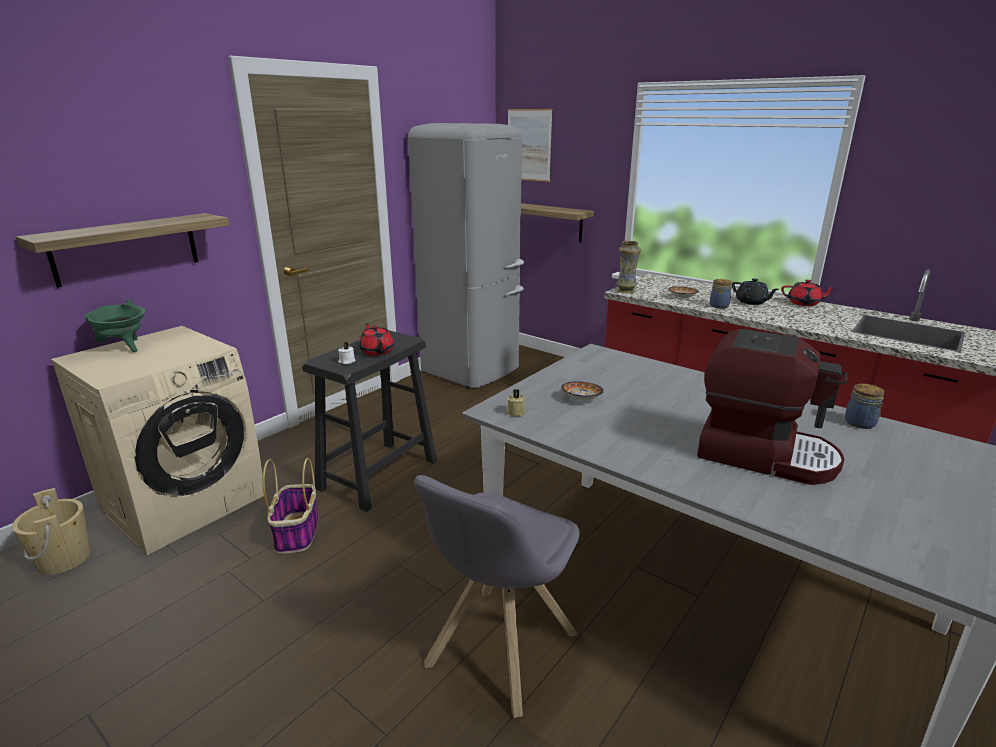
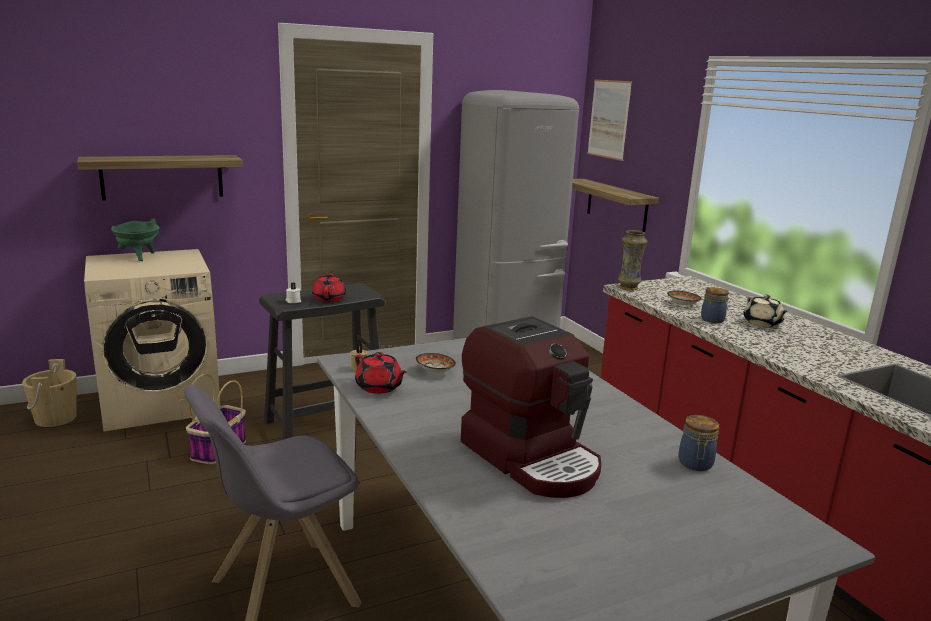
camera: 25 degrees right, 5 degrees down
(751, 302) = (762, 323): black teapot -> beige teapot
(804, 303) = (832, 337): red teapot -> red teapot (379, 387)

